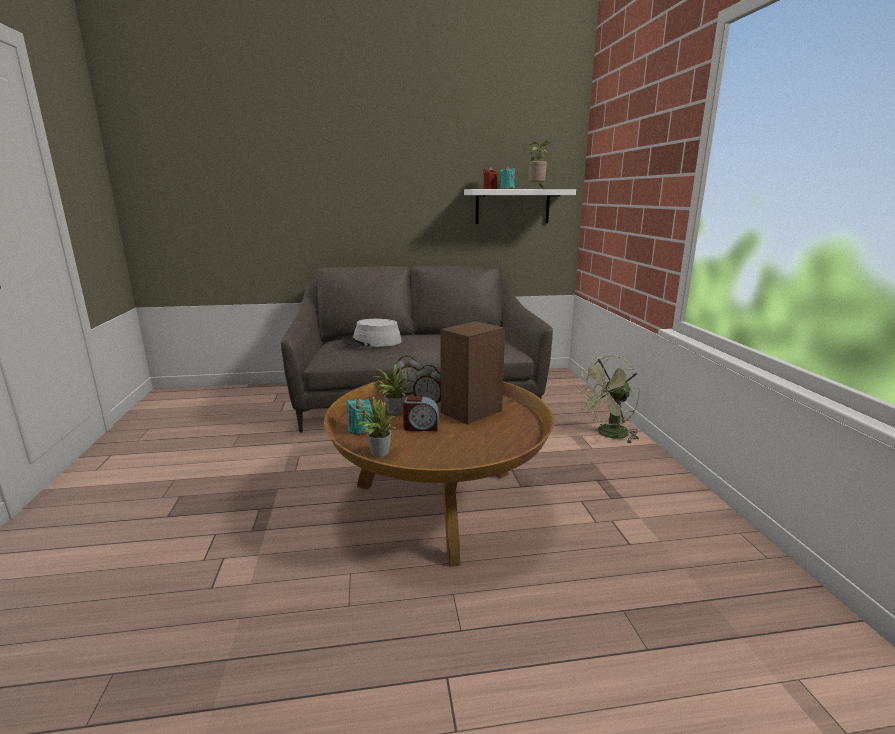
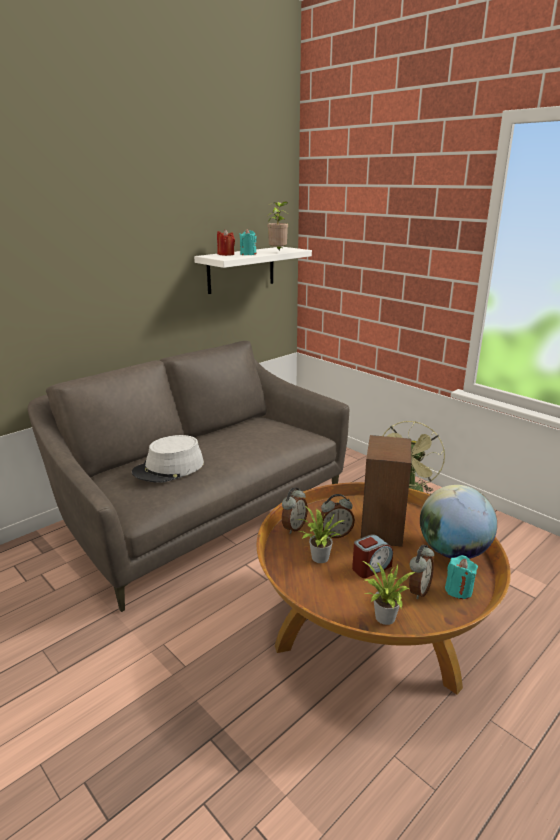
camera: 35 degrees left, 5 degrees up
(360, 429) = (324, 597): turquoise candle -> turquoise candle (458, 590)
(431, 448) = (418, 590): none -> alarm clock
(504, 439) = (452, 552): none -> globe

